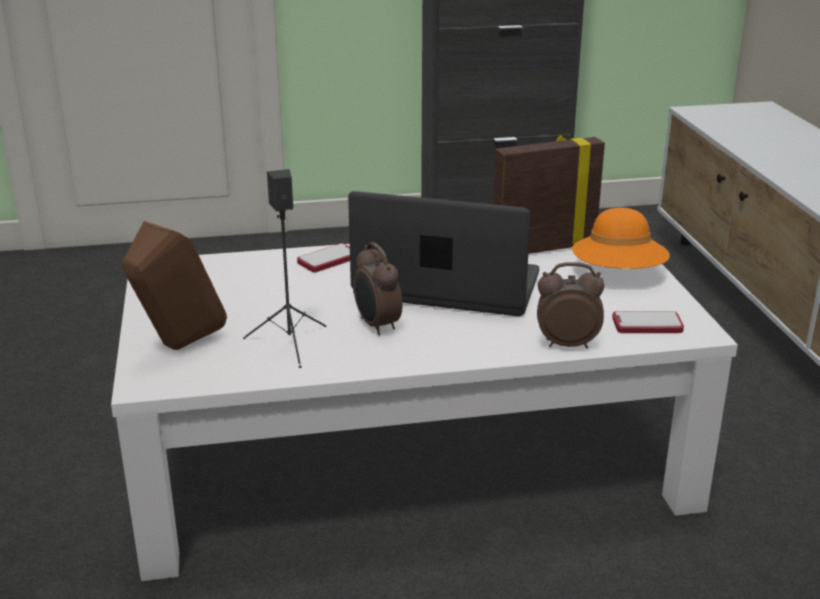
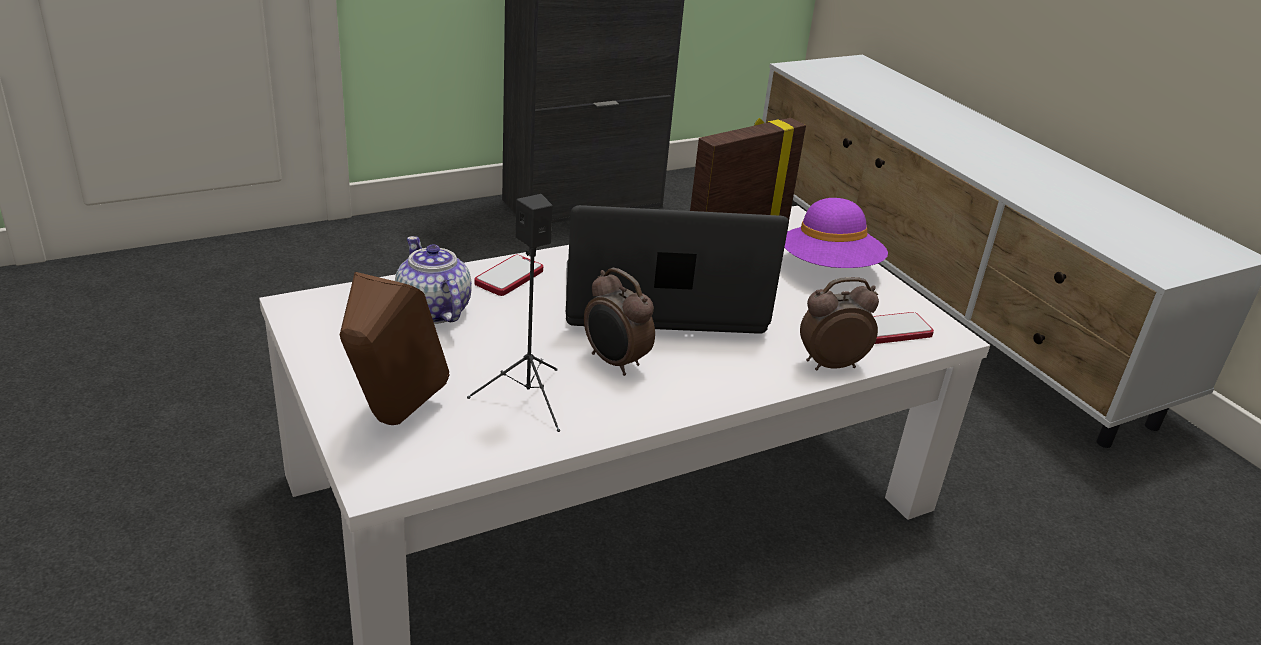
camera: 20 degrees left, 5 degrees up
(253, 278) = (432, 310): none -> teapot
(618, 274) = (829, 269): orange hat -> purple hat

